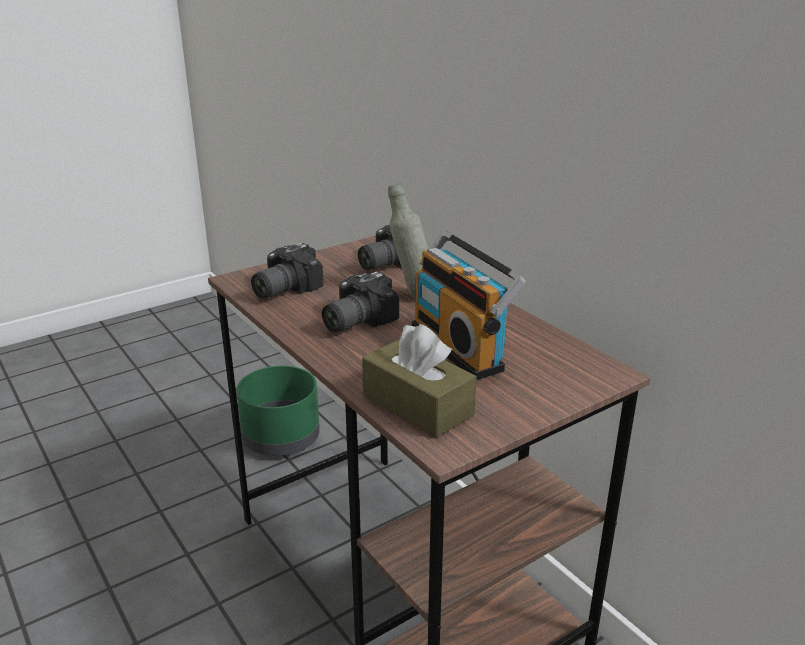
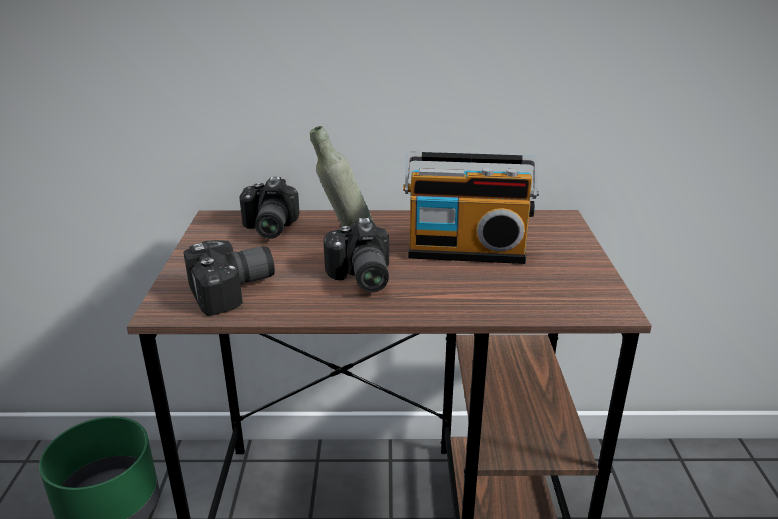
camera: 55 degrees left, 0 degrees up
(282, 289) = (235, 292): camera -> camera turned 105 degrees counterclockwise
(417, 405) = (540, 298): brown tissue box -> none

